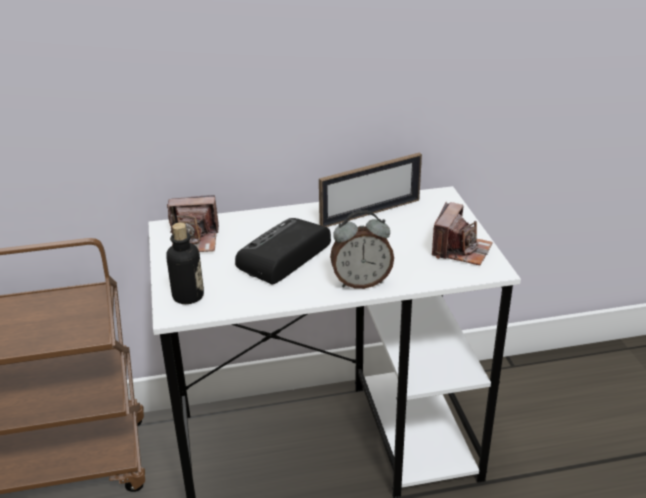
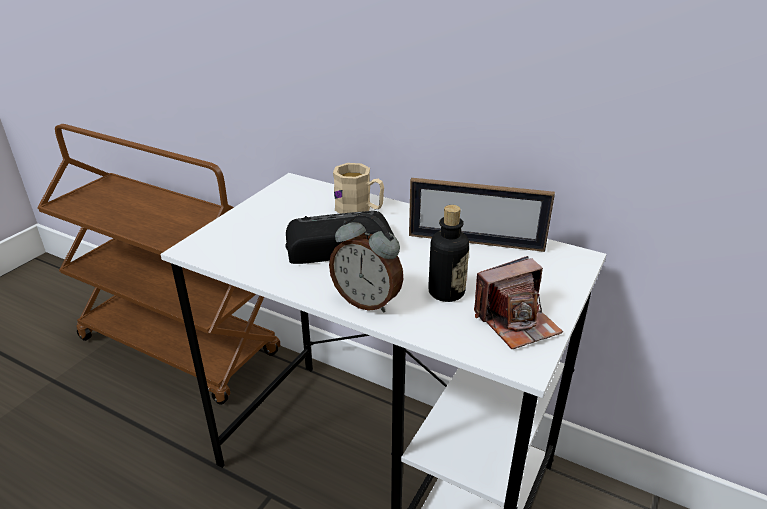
camera: 40 degrees right, 0 degrees up
(188, 296) = (221, 240): bottle -> bottle (446, 292)
(195, 240) = (295, 200): camera -> none
(257, 225) = (359, 209): none -> beige mug

